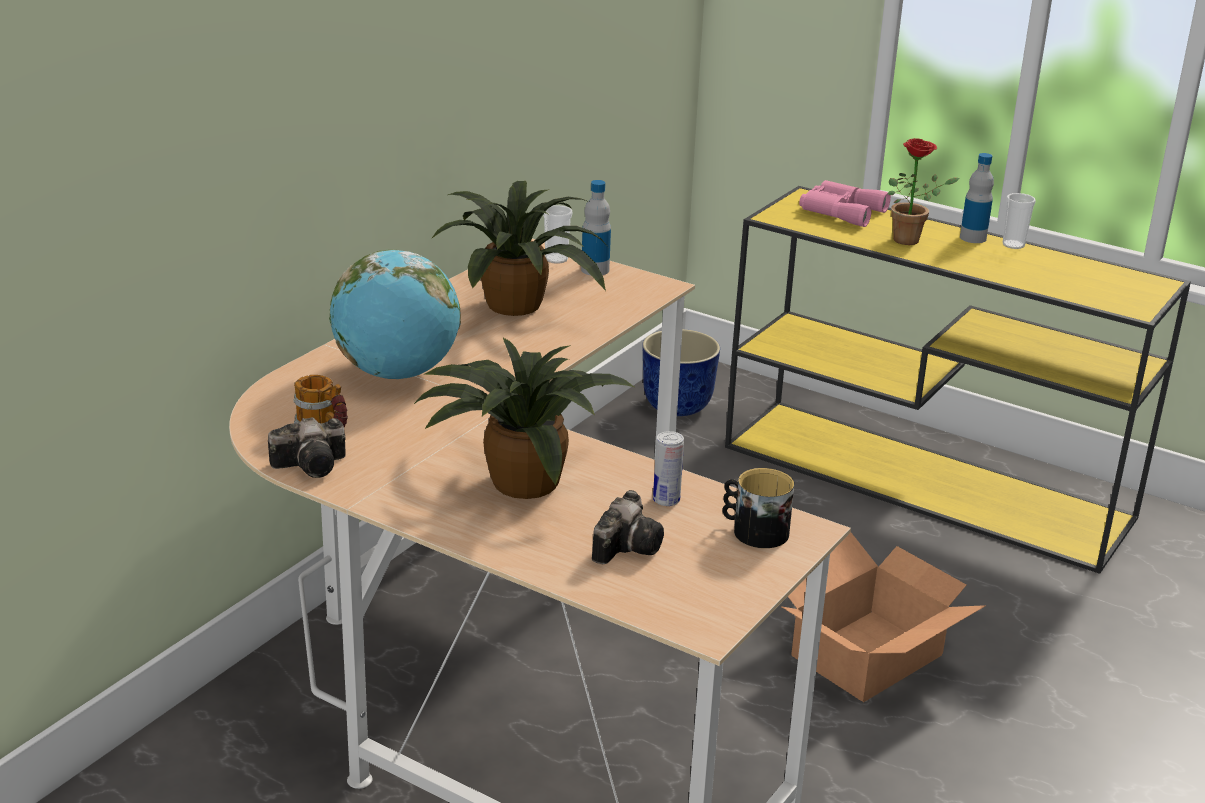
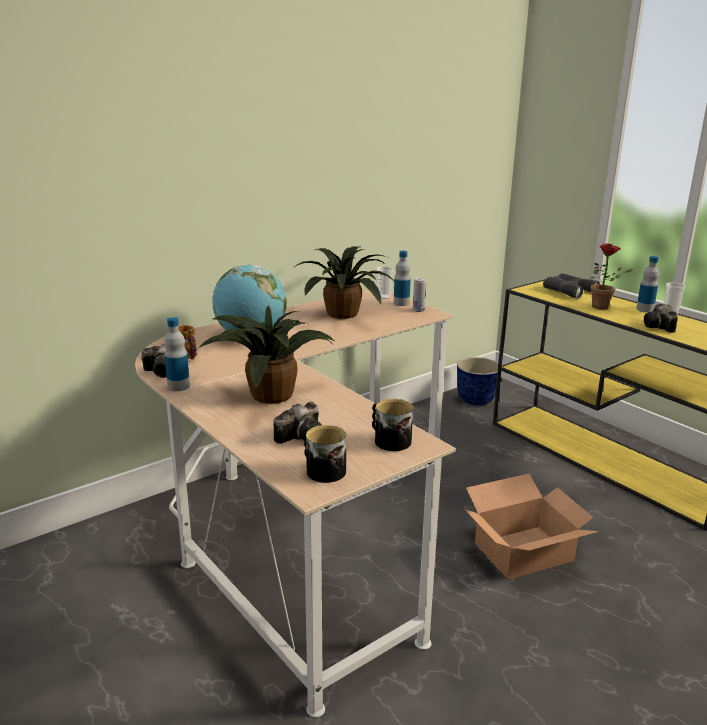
camera: 20 degrees right, 5 degrees down
(360, 490) = (178, 386): none -> bottle
(666, 500) = (347, 416): can -> can (418, 310)
(696, 594) = (322, 470): none -> mug
(839, 210) = (567, 290): pink binoculars -> grey binoculars
(1009, 271) = (659, 327): none -> camera

